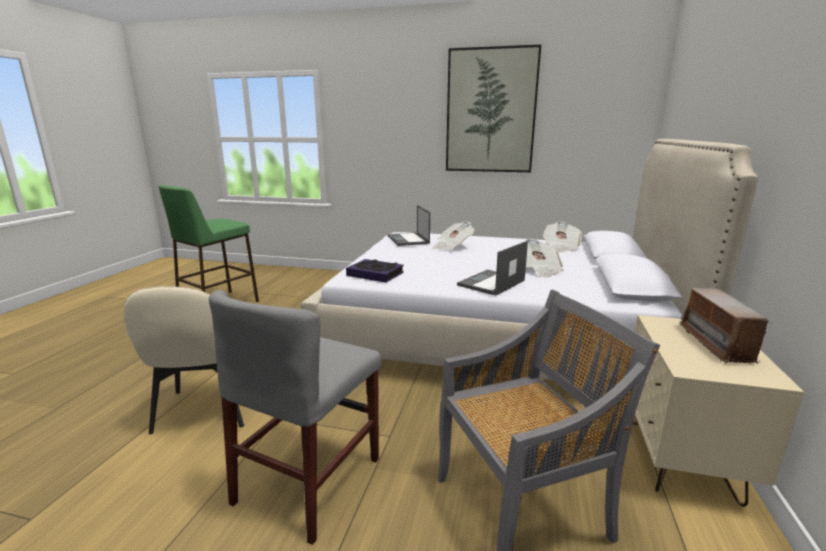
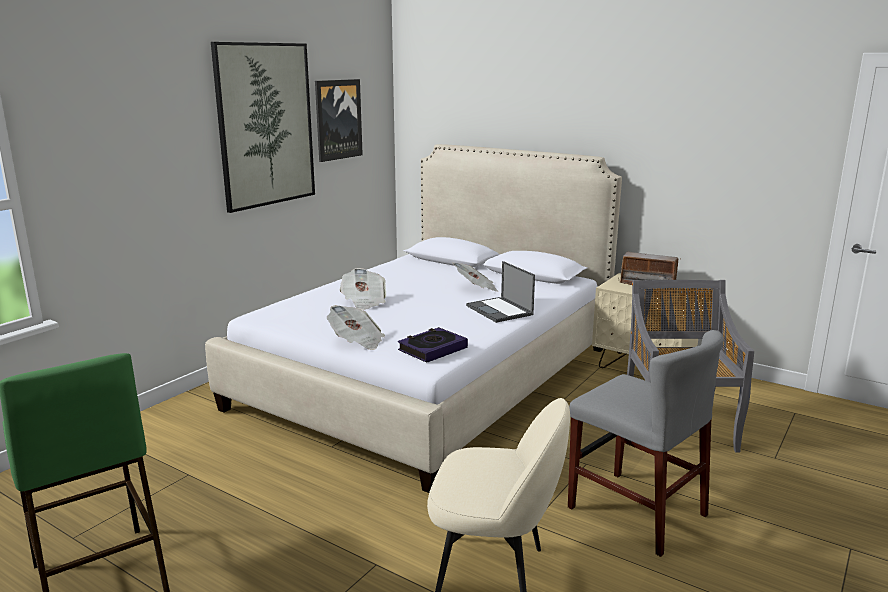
camera: 70 degrees left, 0 degrees up
(408, 240) = (309, 315): laptop -> none
(560, 247) = (414, 267): newspaper -> newspaper (357, 341)
(574, 112) = (338, 119): none -> picture

